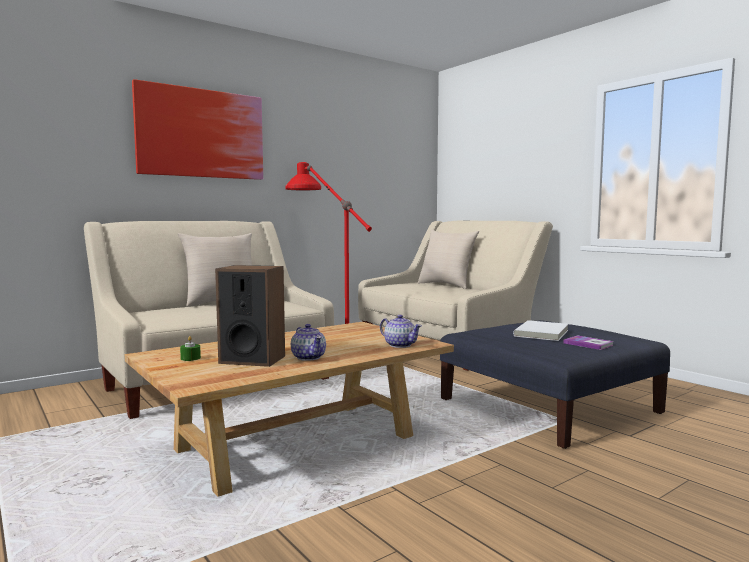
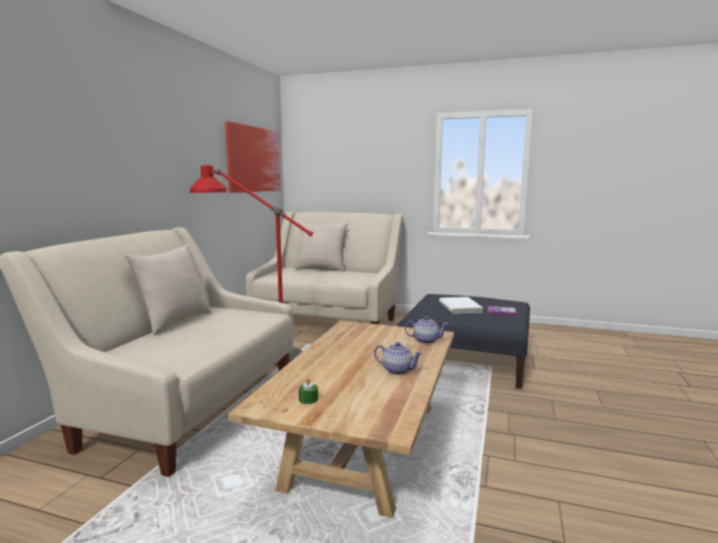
camera: 35 degrees left, 5 degrees up
(201, 133) = (110, 134): picture -> picture (253, 159)
(252, 359) = (362, 385): speaker -> none

